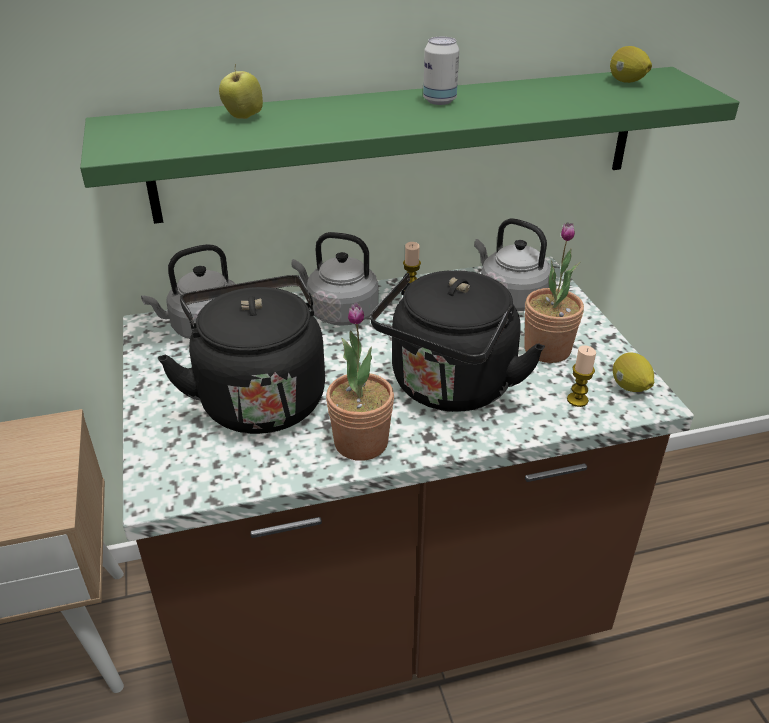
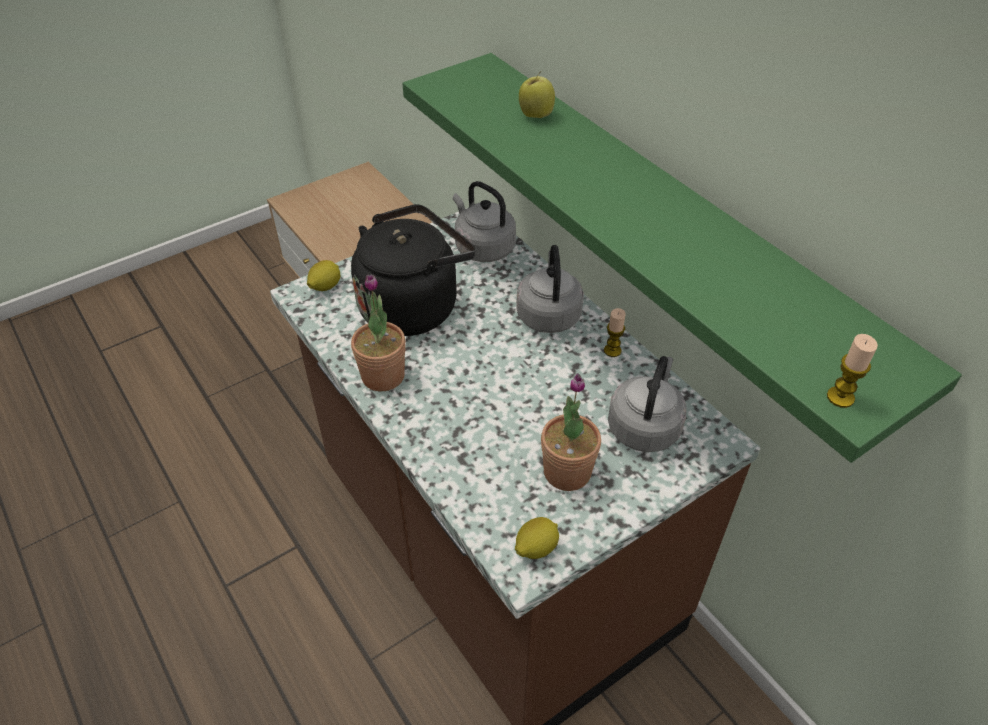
camera: 70 degrees right, 10 degrees up
(439, 101) = (658, 206): can -> none
(449, 389) = (472, 412): black kettle -> none
(577, 400) = (496, 507): candle -> candle (840, 397)
(626, 82) = (843, 334): lemon -> lemon (325, 287)

